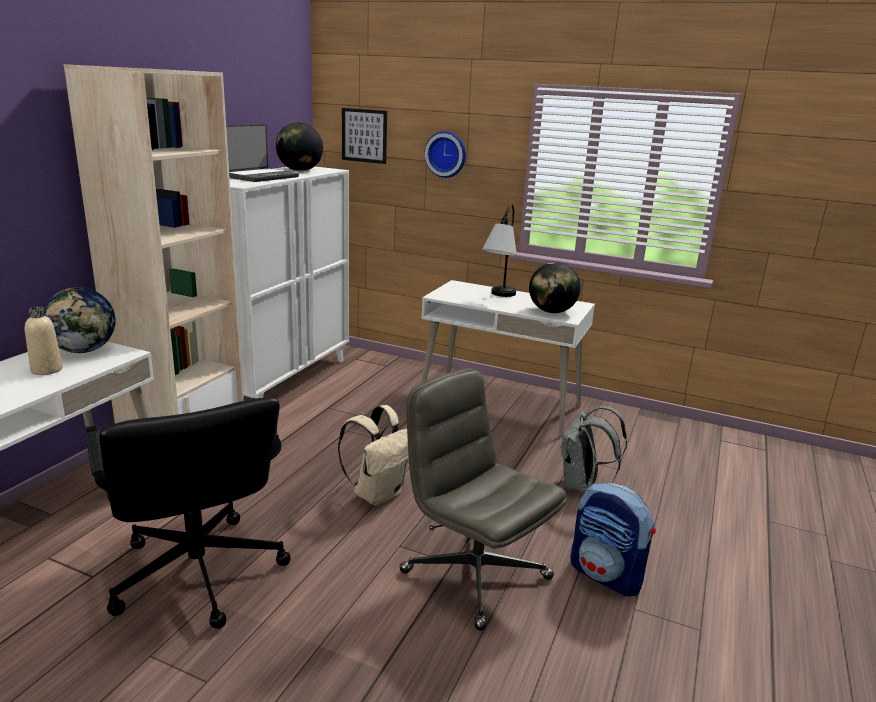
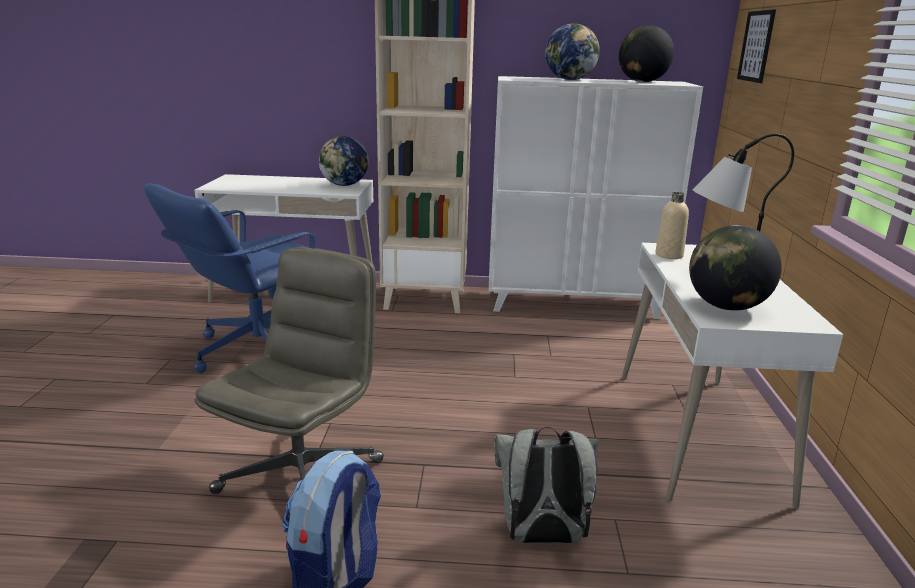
camera: 70 degrees right, 0 degrees up
(47, 370) = (304, 185): beige bottle -> beige bottle (669, 255)
(197, 574) = (257, 350): black office chair -> blue office chair
(260, 177) = (570, 79): laptop -> globe
(378, 493) = (411, 394): beige backpack -> none
(446, 154) = (804, 66): wall clock -> none

